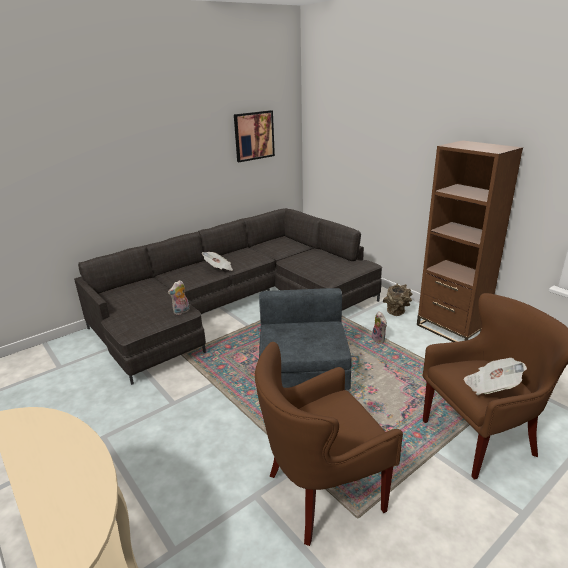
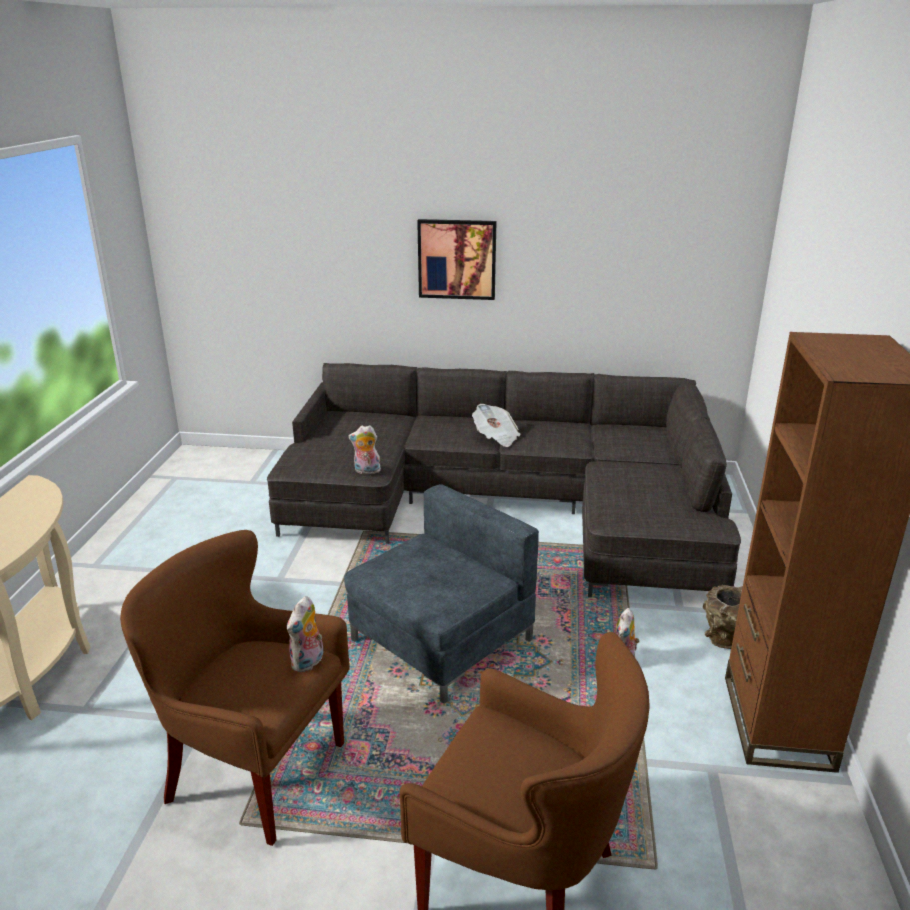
camera: 45 degrees right, 0 degrees up
(254, 136) = (654, 238): picture -> picture (457, 259)
(345, 399) = (308, 663): none -> plush toy
(491, 387) = (488, 783): newspaper -> none

